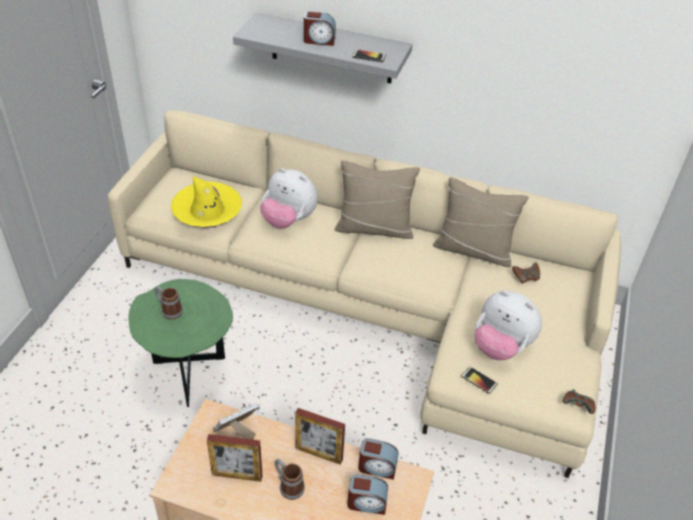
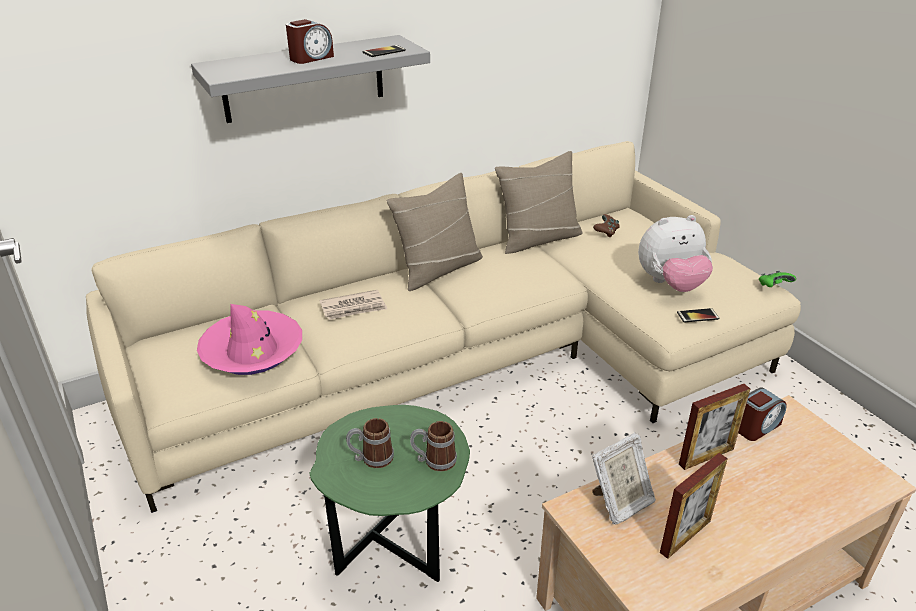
camera: 45 degrees left, 10 degrees down
(207, 211) = (252, 351): yellow hat -> pink hat
(237, 432) = (620, 503): picture frame -> picture frame turned 135 degrees counterclockwise
(288, 220) = (354, 308): plush toy -> newspaper
(288, 485) = (733, 502): mug -> mug (434, 461)
(366, 502) = (798, 457): alarm clock -> none
(578, 406) = (773, 286): brown game controller -> green game controller

